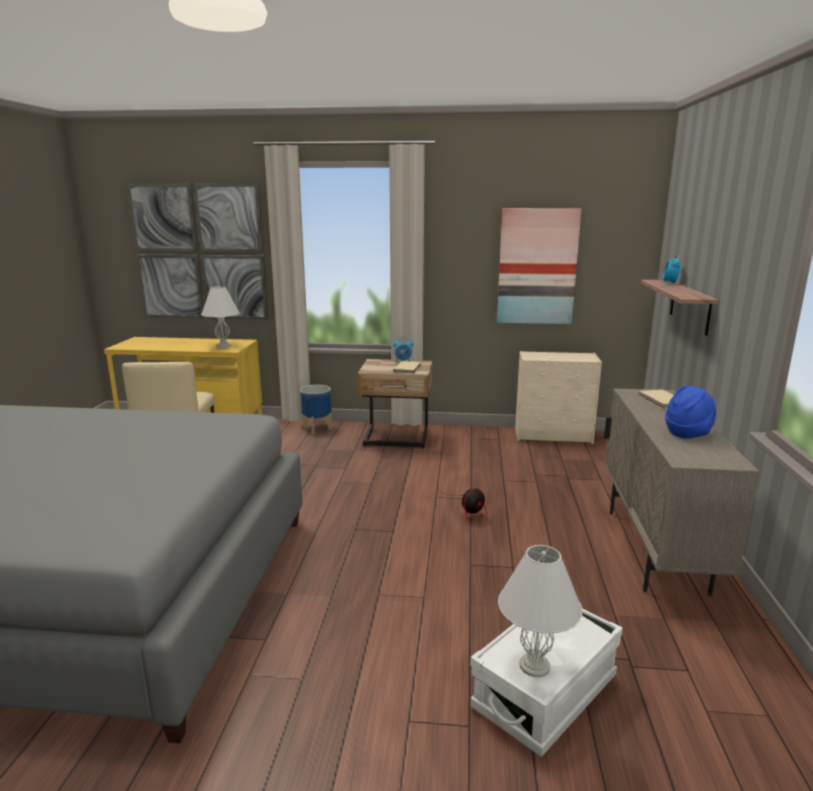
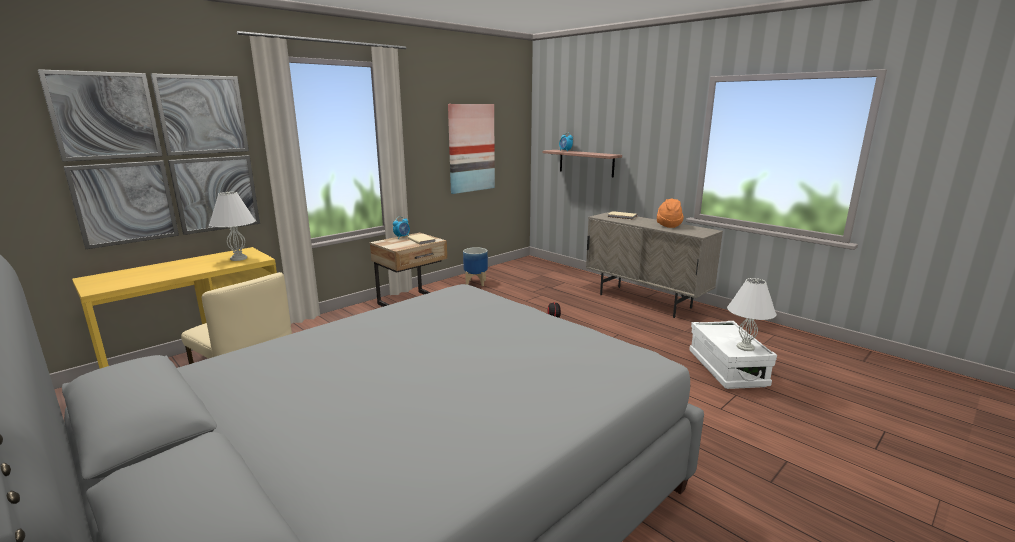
camera: 50 degrees left, 0 degrees up
(317, 428) = (334, 319): planter -> planter (475, 282)
(554, 435) = (497, 270): beige dresser -> none
(688, 433) = (668, 225): blue hat -> orange hat

